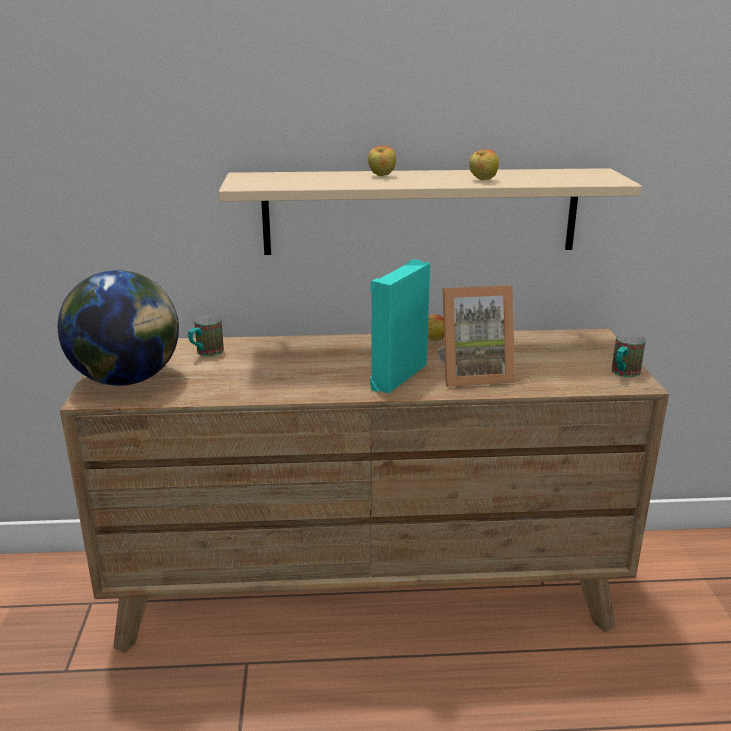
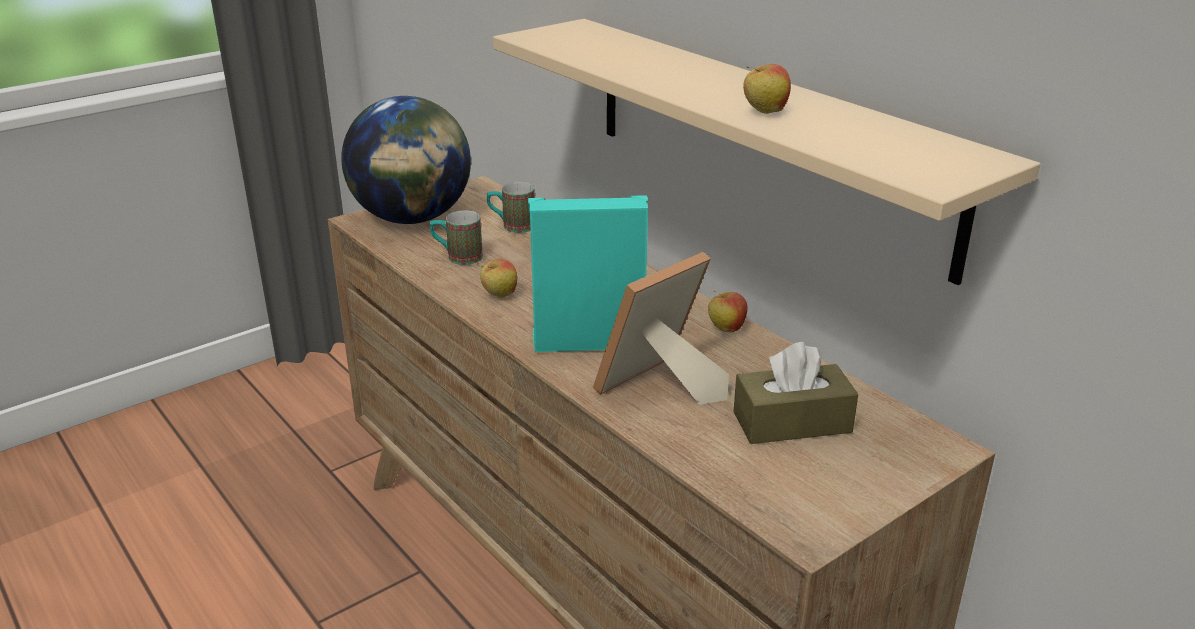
camera: 55 degrees right, 5 degrees up
(381, 176) = (687, 68): apple -> apple (499, 295)
(473, 374) = (659, 389): picture frame -> picture frame turned 90 degrees clockwise
(542, 356) = (792, 422): none -> brown tissue box
(623, 374) = (825, 510): mug -> mug (457, 257)

